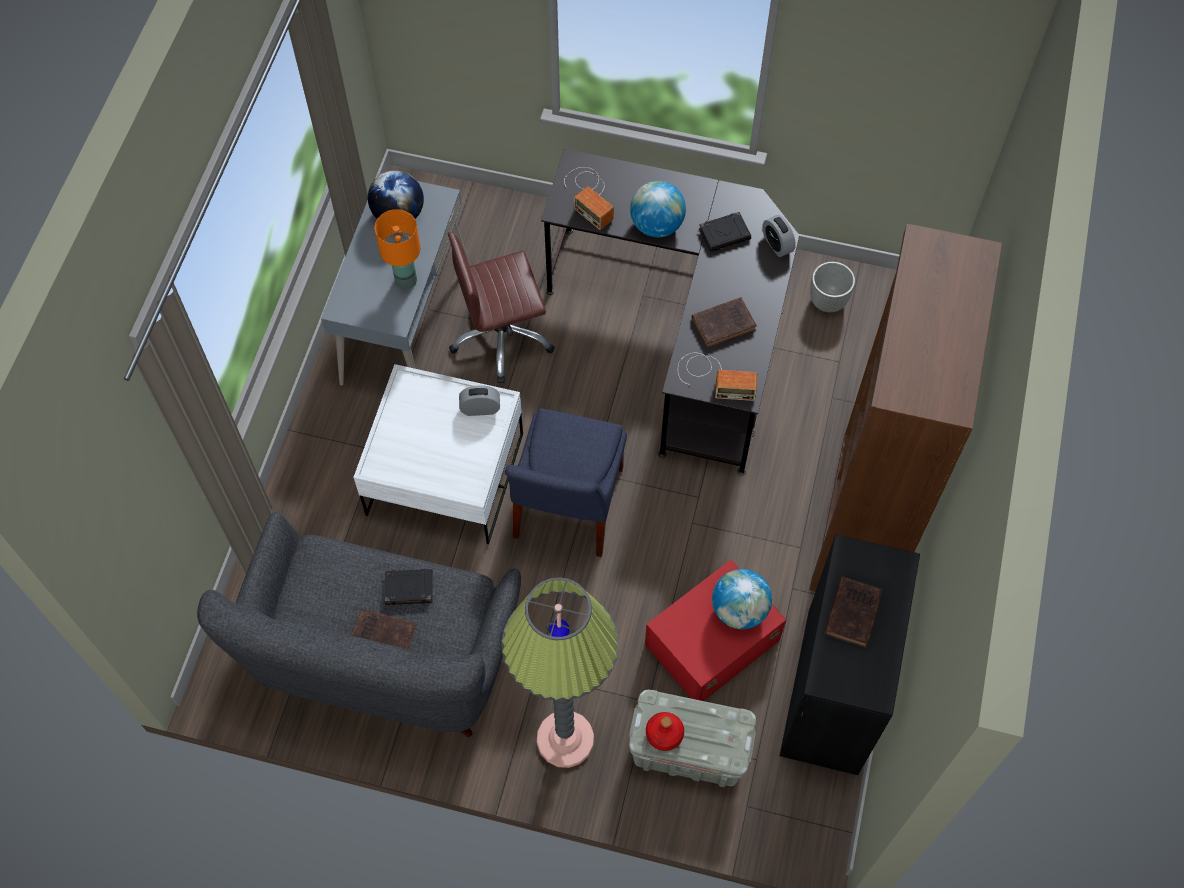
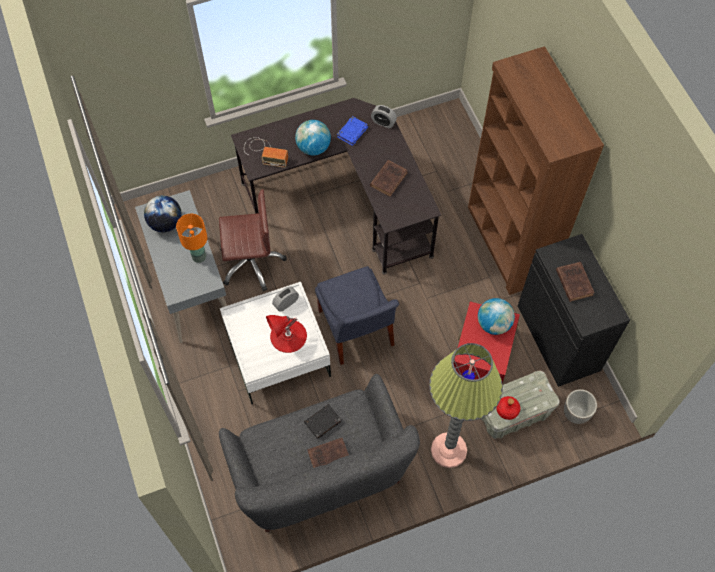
camera: 35 degrees left, 0 degrees up
(451, 452) = (288, 336): none -> red table lamp
(502, 337) = (251, 262): brown office chair -> brown office chair turned 135 degrees counterclockwise
(714, 377) = (405, 209): radio -> none
(725, 234) = (352, 132): black book -> blue book
(828, 302) = (408, 143): planter -> planter (576, 413)

